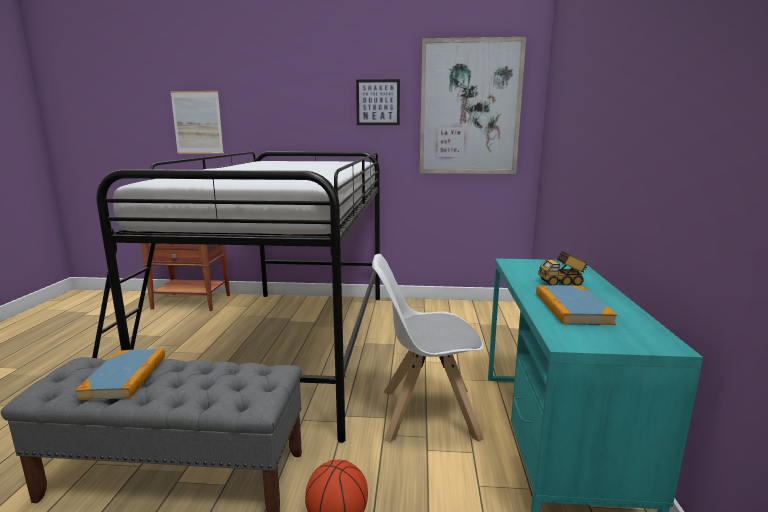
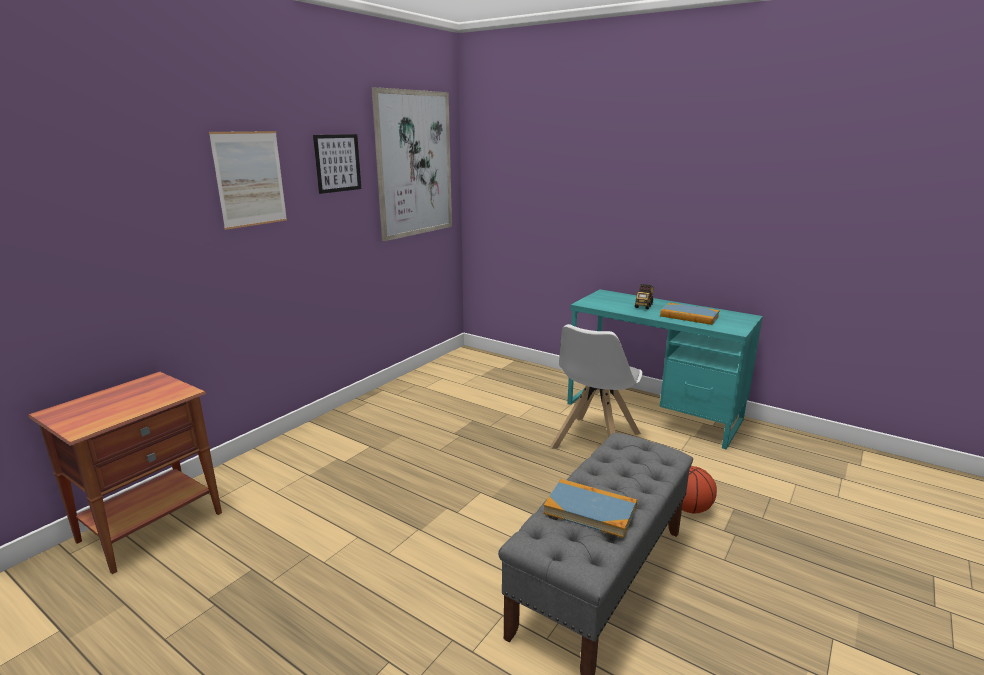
camera: 60 degrees left, 5 degrees up
(197, 123) = (79, 216): picture -> picture (250, 179)
(287, 348) = (414, 476): black bed -> none

